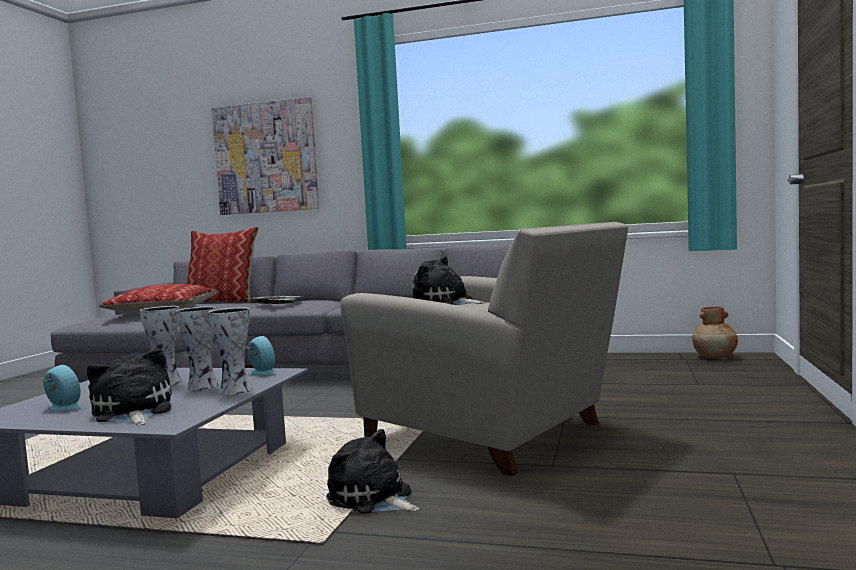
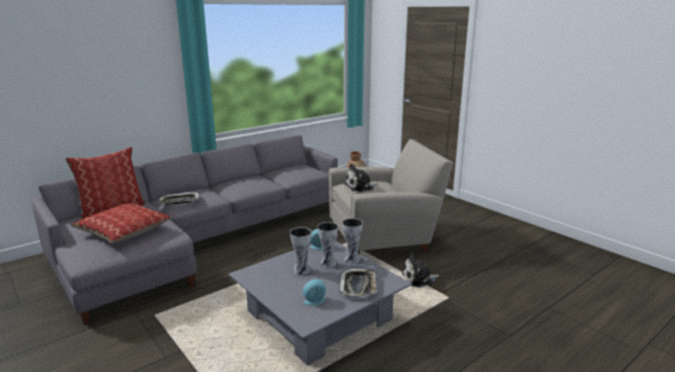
camera: 55 degrees left, 15 degrees up
(132, 413) = (358, 286): plush toy -> tray
(266, 157) = (94, 85): picture -> none

